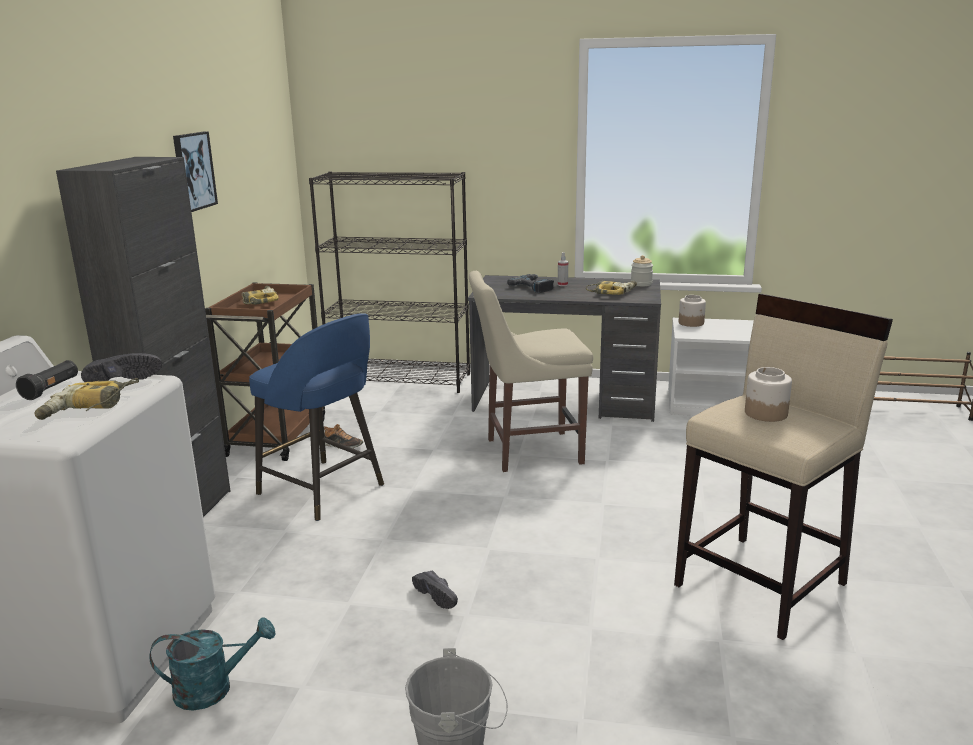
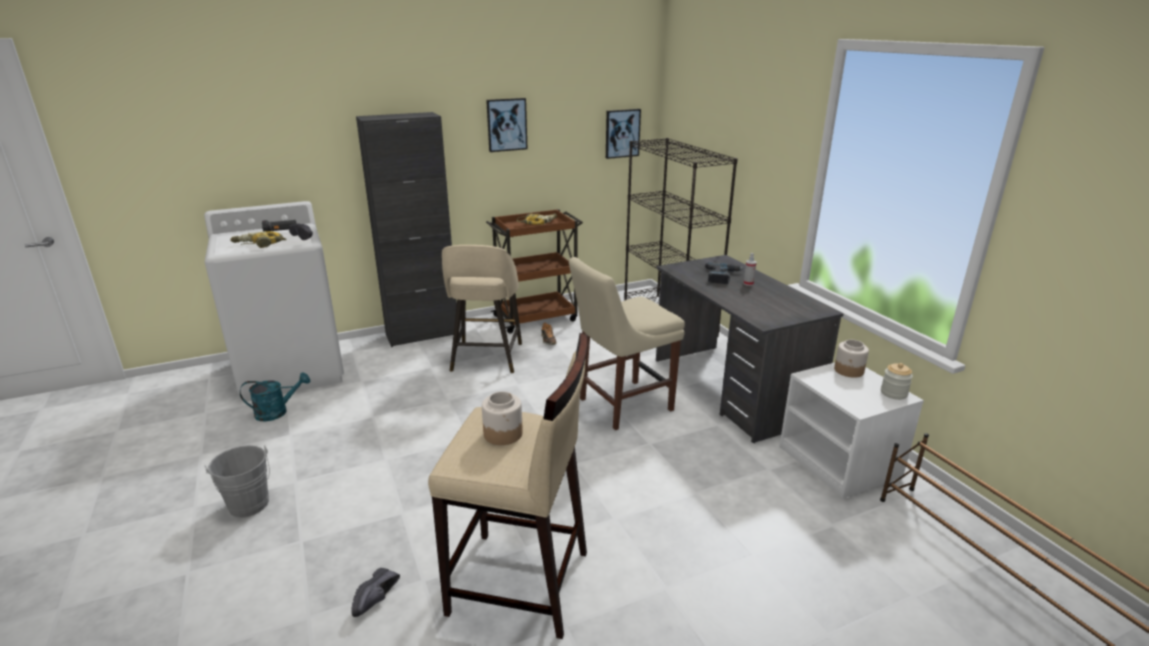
camera: 55 degrees right, 5 degrees up
(214, 689) = (277, 412): turquoise watering can -> turquoise watering can turned 60 degrees counterclockwise
(276, 173) = (622, 133): none -> picture
(323, 490) = (486, 358): blue stool -> beige stool
(439, 596) = (399, 442): black shoe -> black shoe (378, 599)
(528, 451) = (621, 405): beige chair -> beige chair turned 75 degrees counterclockwise
(612, 292) = (761, 305): power drill -> none
(641, 284) = (811, 309): jar -> jar (893, 393)

